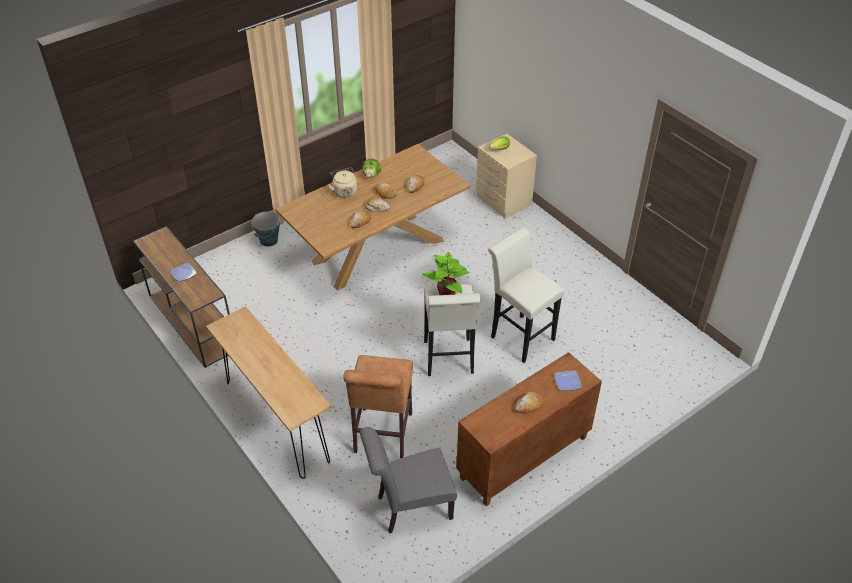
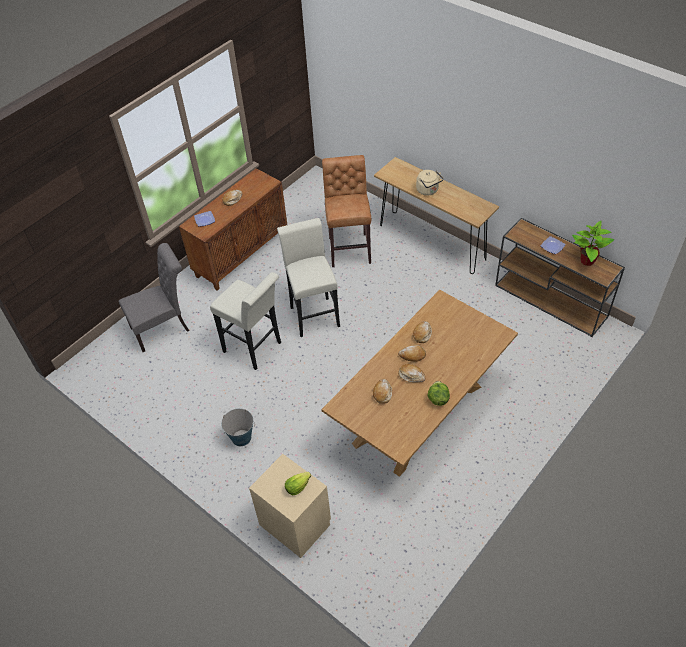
camera: 170 degrees right, 5 degrees up
(269, 240) = (539, 402): bucket -> bucket (241, 437)
(344, 191) = (457, 369): beige kettle -> beige kettle (428, 190)
(409, 508) = (315, 211): grey chair -> grey chair (163, 328)
(447, 295) = (313, 273): potted plant -> potted plant (586, 261)

